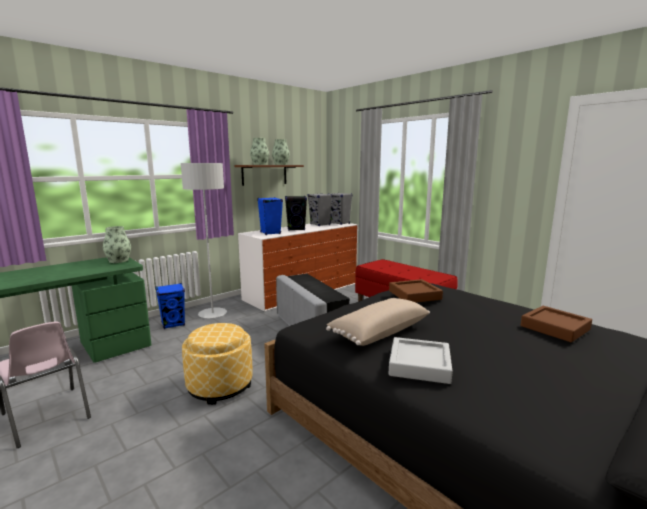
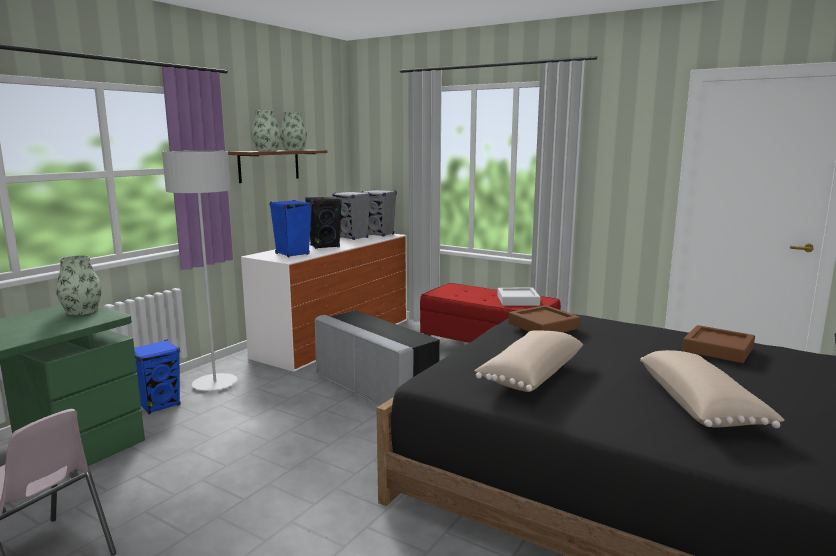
camera: 15 degrees left, 0 degrees up
(220, 385) = (290, 480): ottoman -> none
(419, 365) = (604, 406): grey tray -> grey tray (518, 300)
(507, 376) = (701, 406): none -> beige pillow

